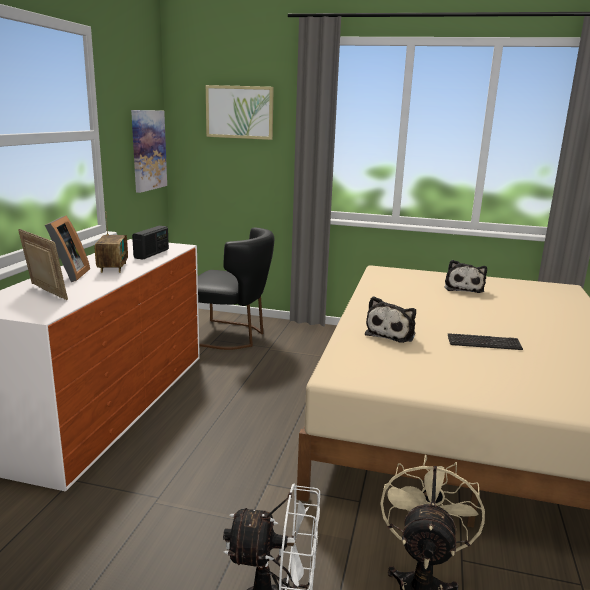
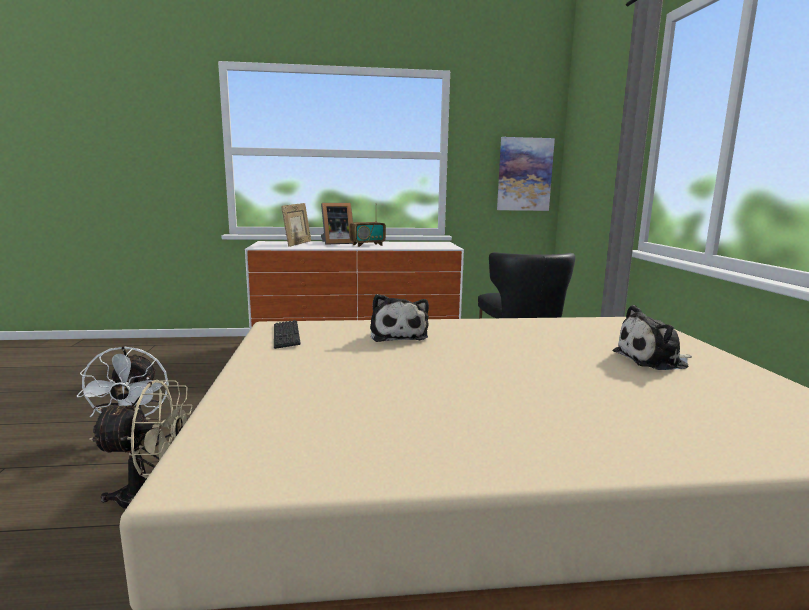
camera: 70 degrees right, 5 degrees down
(152, 254) = (416, 246): radio -> none
(239, 112) = (600, 129): picture -> none
(392, 333) = (398, 335): plush toy -> plush toy turned 105 degrees counterclockwise
(484, 343) = (415, 372): keyboard -> keyboard (286, 335)

